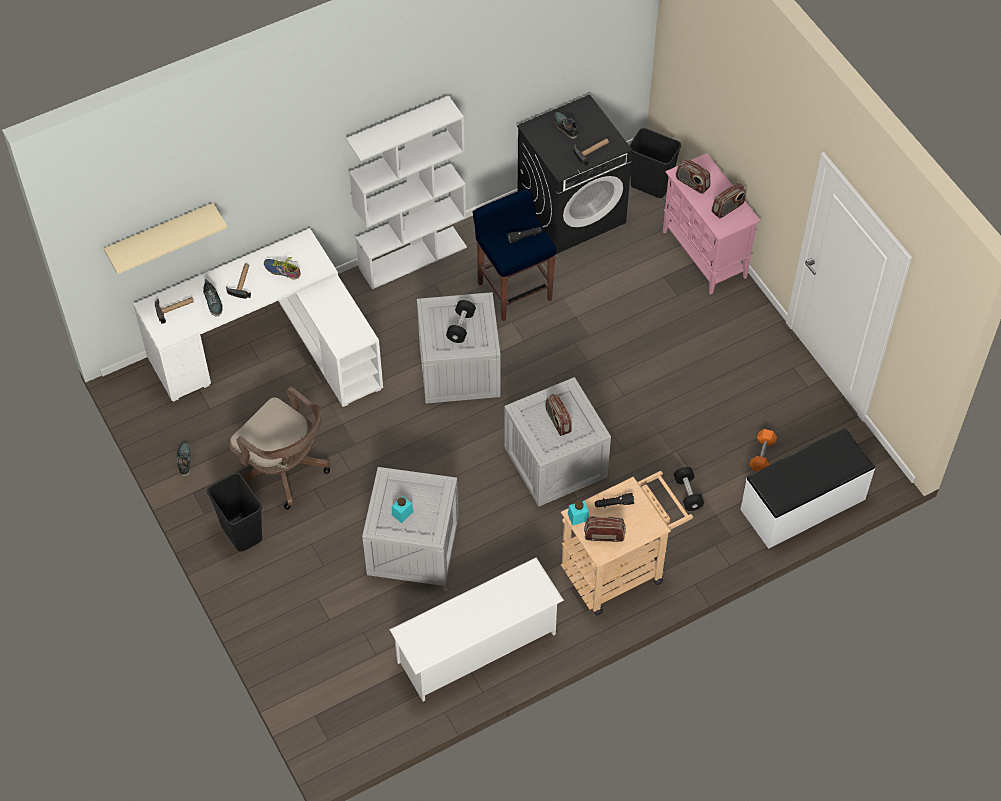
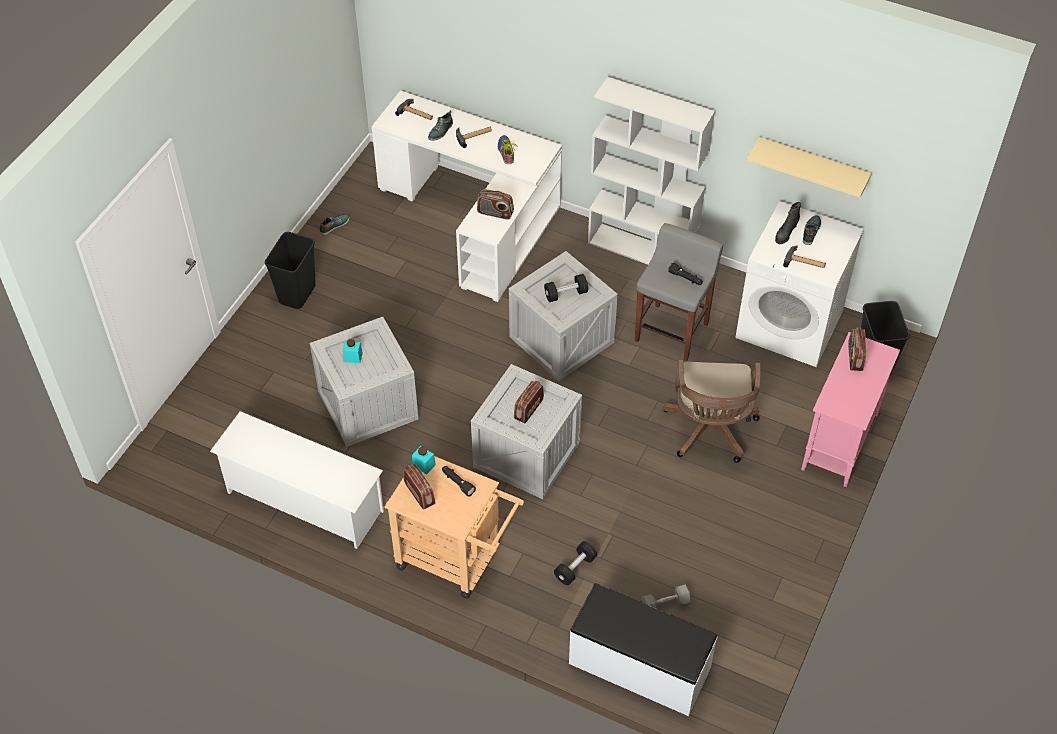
camera: 55 degrees right, 5 degrees down
(161, 234) = (432, 42): beige shelf -> beige shelf (812, 166)
(284, 471) = (373, 287): brown office chair -> brown office chair (710, 432)
(514, 290) = (672, 331): blue stool -> grey stool
(553, 143) = (785, 233): none -> black boot
(571, 211) = (790, 324): black washing machine -> white washing machine
(728, 208) = (854, 397): radio -> radio (495, 213)
(762, 455) = (665, 604): orange dumbbell -> grey dumbbell

